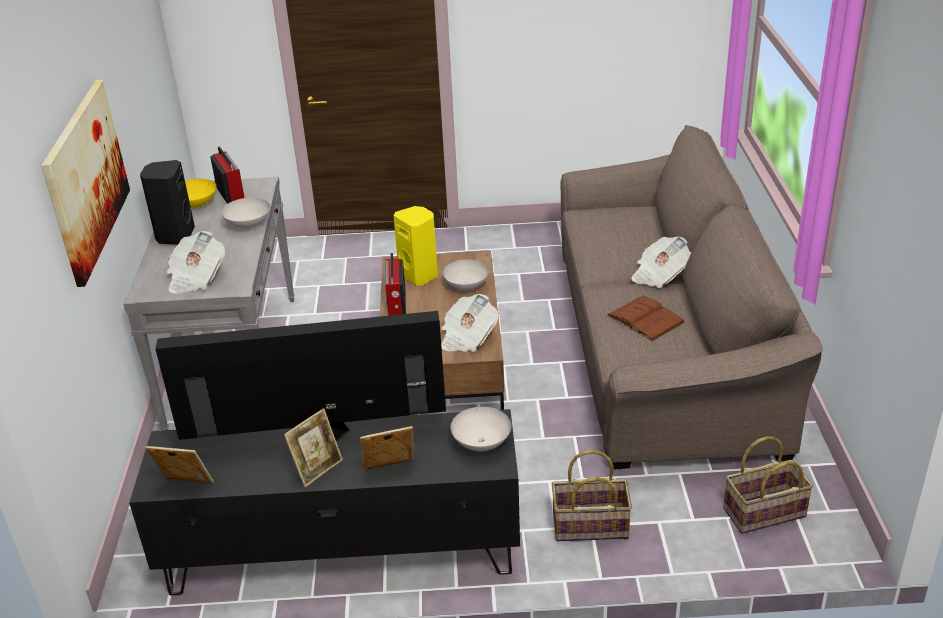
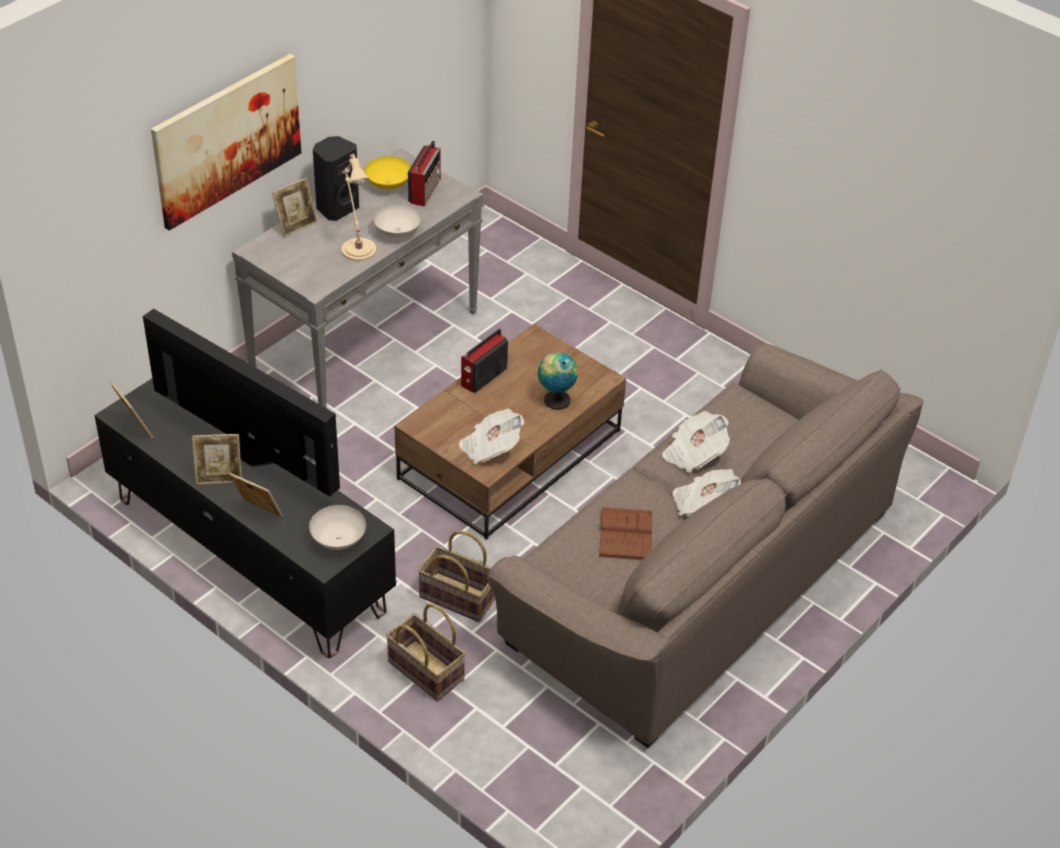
camera: 40 degrees right, 10 degrees up
(156, 261) = (296, 225): none -> picture frame
(196, 278) = (301, 260): newspaper -> newspaper (694, 454)
(231, 248) = (358, 248): none -> beige table lamp
(420, 275) = (536, 363): yellow speaker -> none
(465, 286) = (555, 399): white bowl -> globe
(764, 513) = (559, 767): basket -> basket (456, 598)

